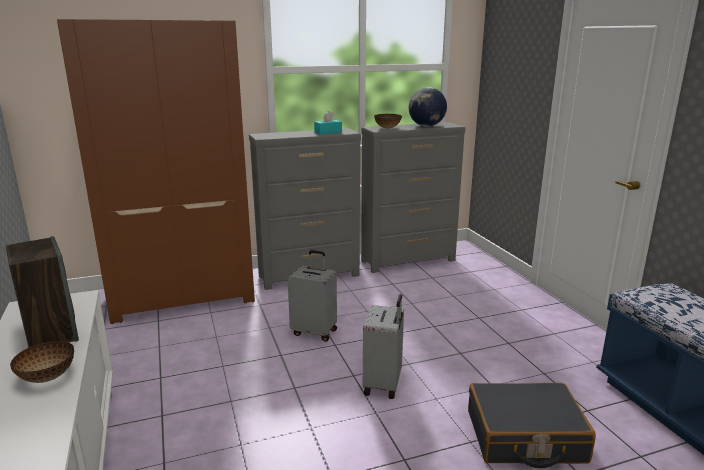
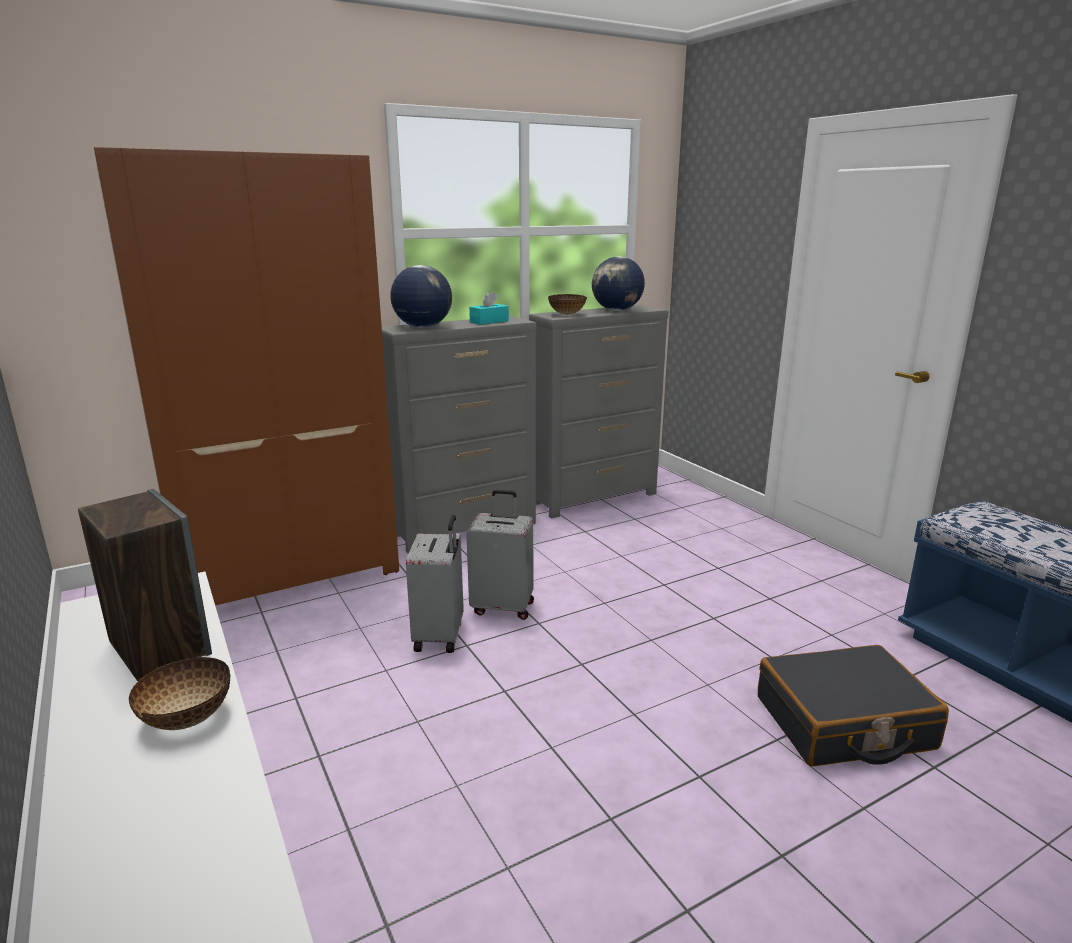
camera: 10 degrees left, 0 degrees up
(279, 135) = (422, 327): none -> globe
(384, 384) = (629, 672): grey suitcase -> grey suitcase (440, 636)

